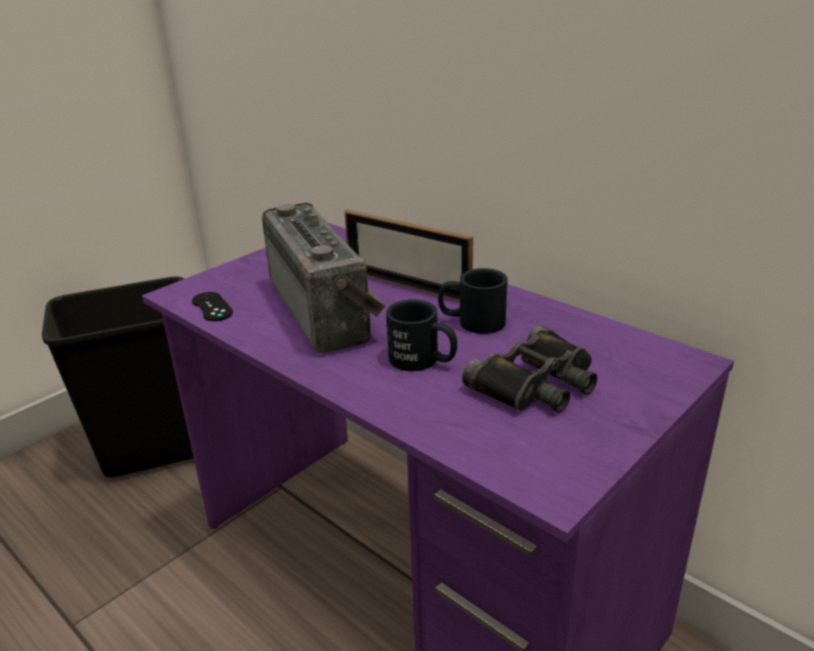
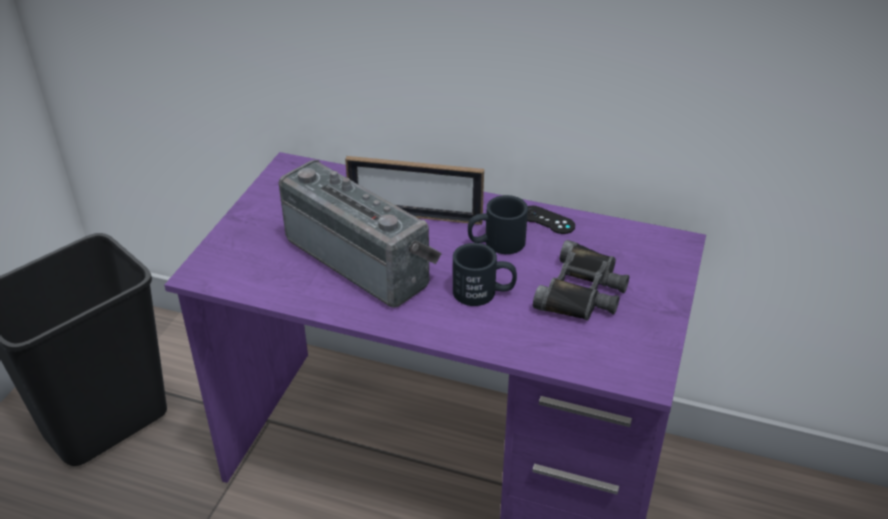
camera: 25 degrees left, 10 degrees up
(212, 307) = (251, 281): black game controller -> black game controller (547, 220)

